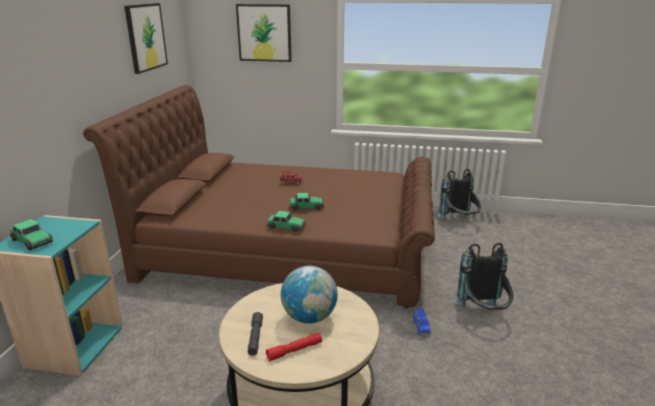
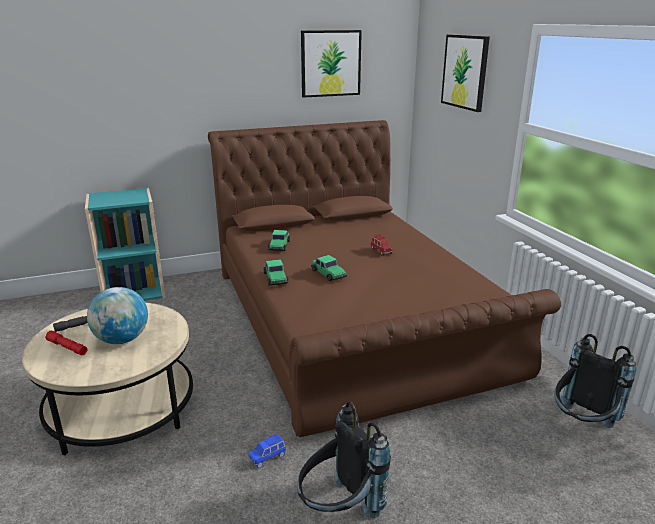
camera: 60 degrees right, 0 degrees up
(32, 241) = (106, 197): toy car -> toy car (279, 246)

